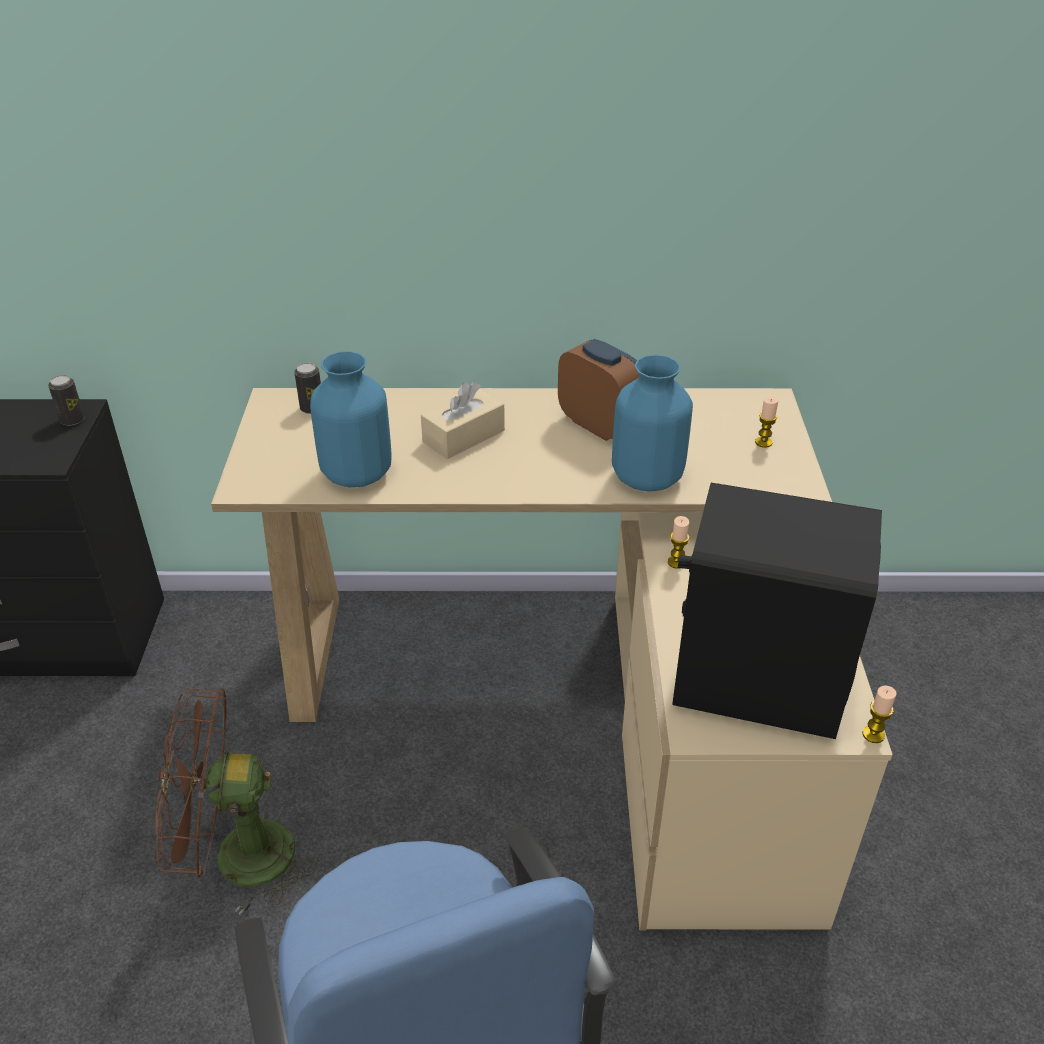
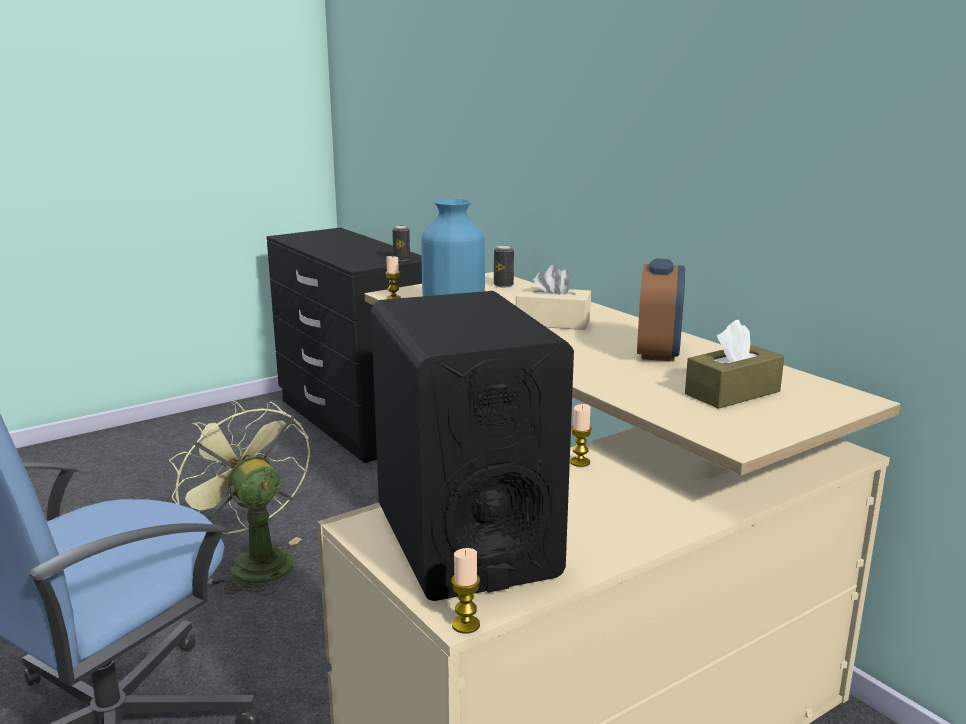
camera: 55 degrees right, 20 degrees down
(237, 858) = (252, 561): brown fan -> green fan
(646, 477) = (620, 382): blue vase -> none
(715, 440) = (732, 393): none -> brown tissue box
(763, 442) = (774, 411): candle -> candle (393, 298)

